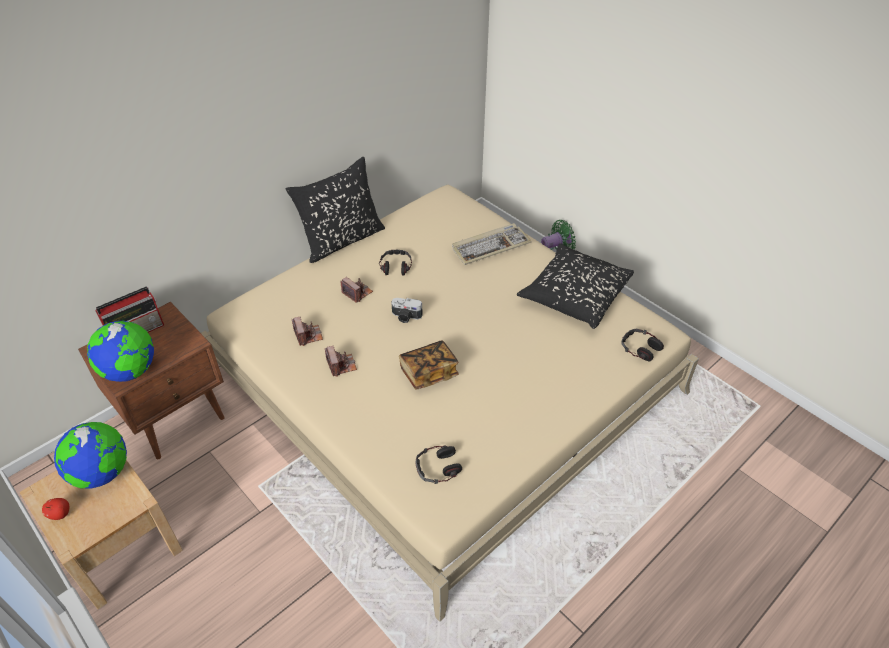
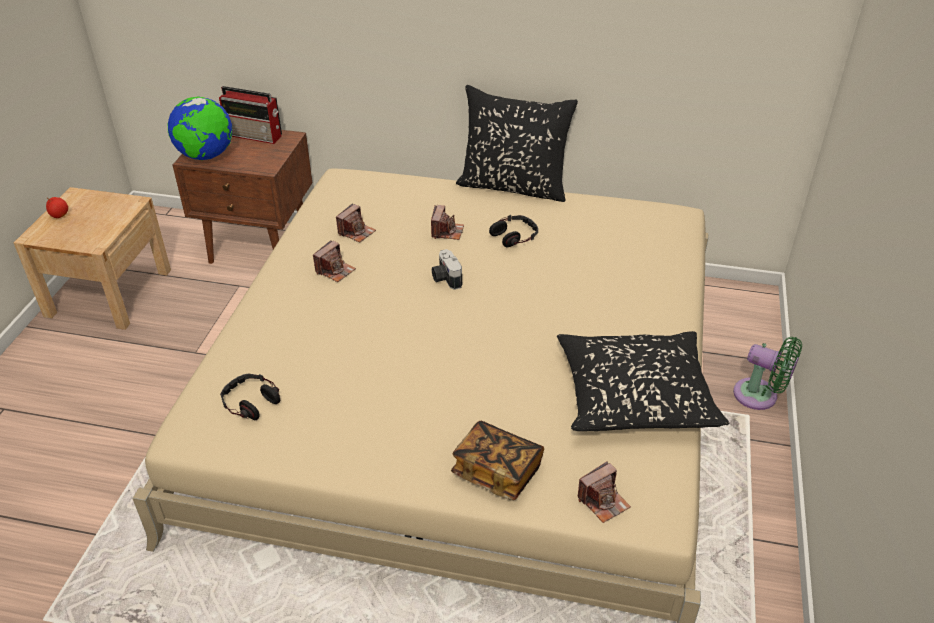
camera: 55 degrees right, 5 degrees down
(102, 473) = (112, 212): globe -> none
(428, 372) = (378, 332): book -> book (497, 471)
(491, 246) = (632, 286): keyboard -> none
(640, 348) = (603, 501): headphones -> camera

